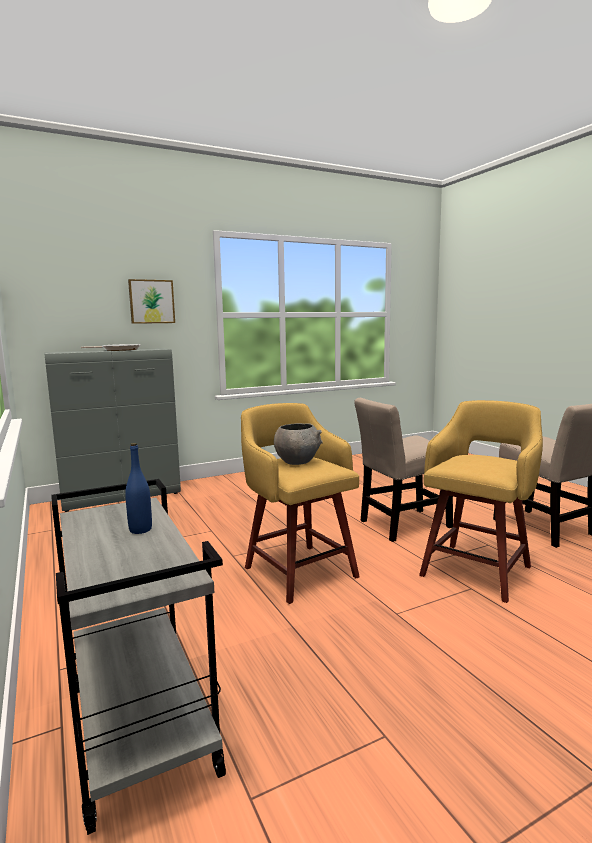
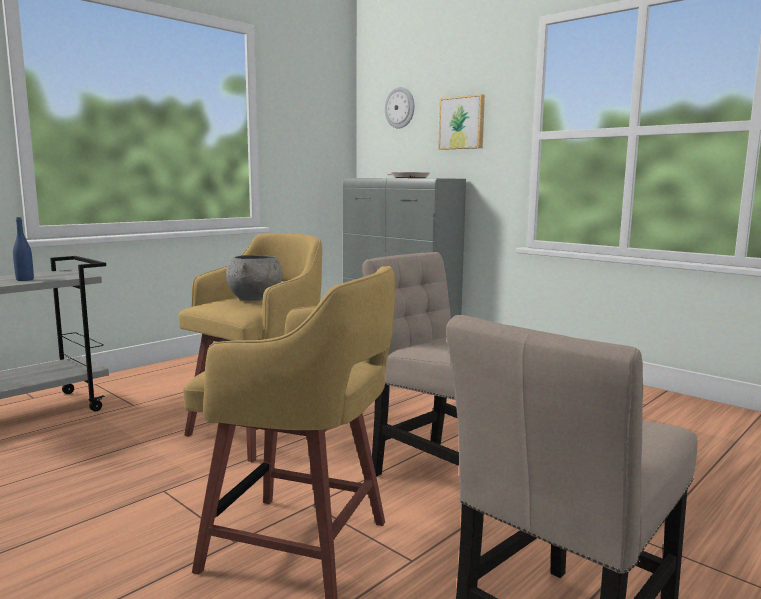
camera: 70 degrees right, 0 degrees up
(73, 282) = (400, 108): none -> wall clock

